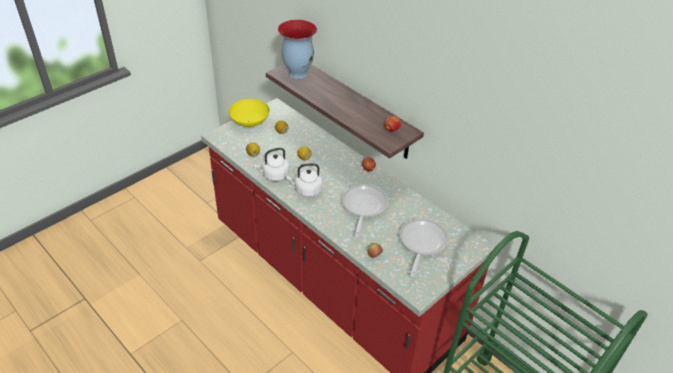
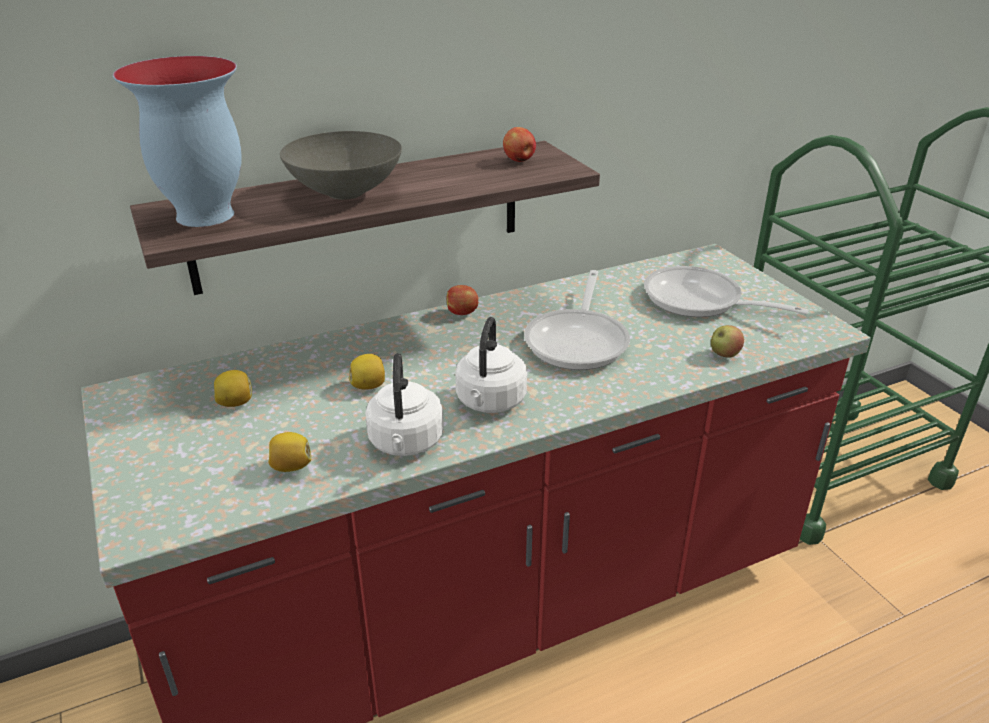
camera: 70 degrees left, 10 degrees down
(250, 123) = (145, 451): yellow bowl -> none
(332, 95) = (347, 192): none -> grey bowl
(363, 207) = (579, 340): frying pan -> frying pan turned 105 degrees counterclockwise

